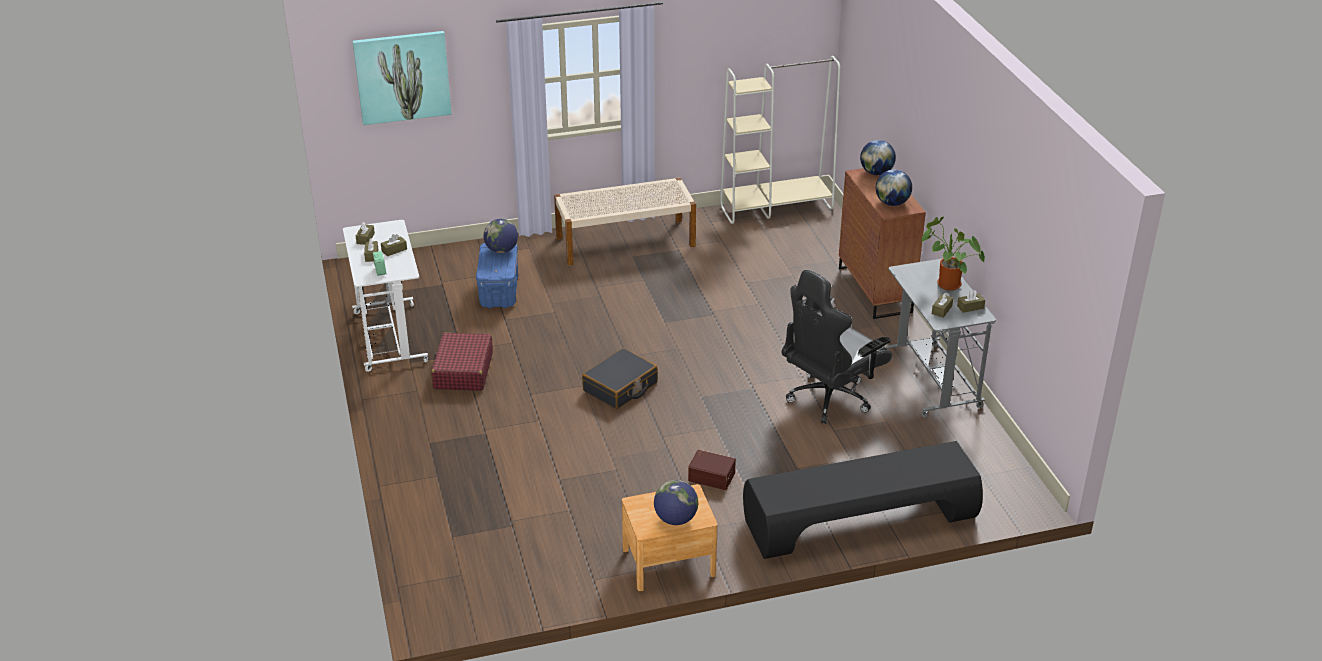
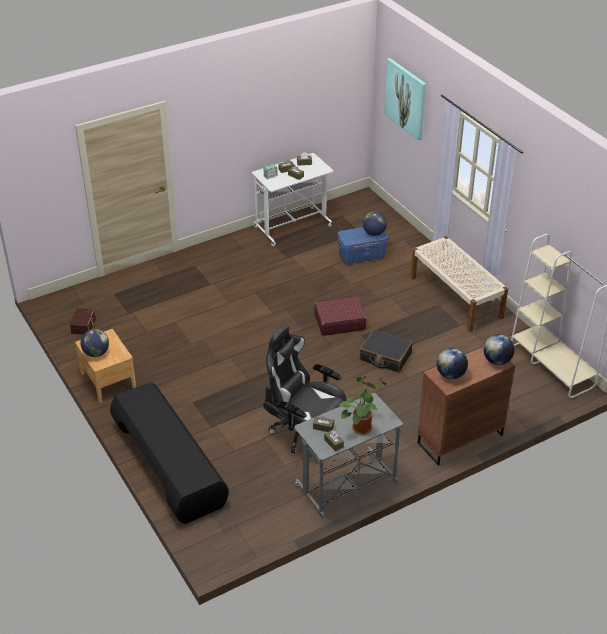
camera: 75 degrees right, 5 degrees up
(463, 371) = (269, 261): red suitcase -> red suitcase (339, 322)
(620, 387) = (277, 329): black suitcase -> black suitcase (385, 357)
(712, 476) = (196, 386): brown storage box -> brown storage box (84, 326)

